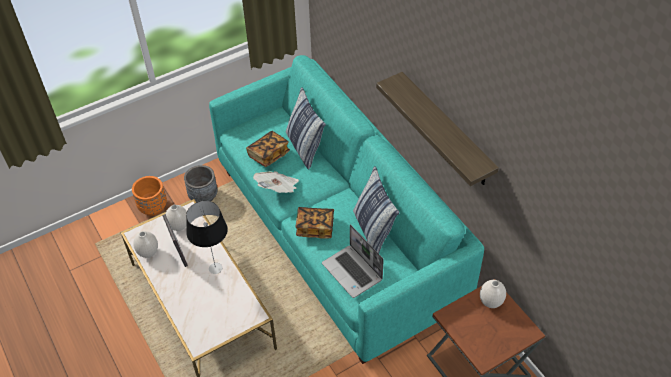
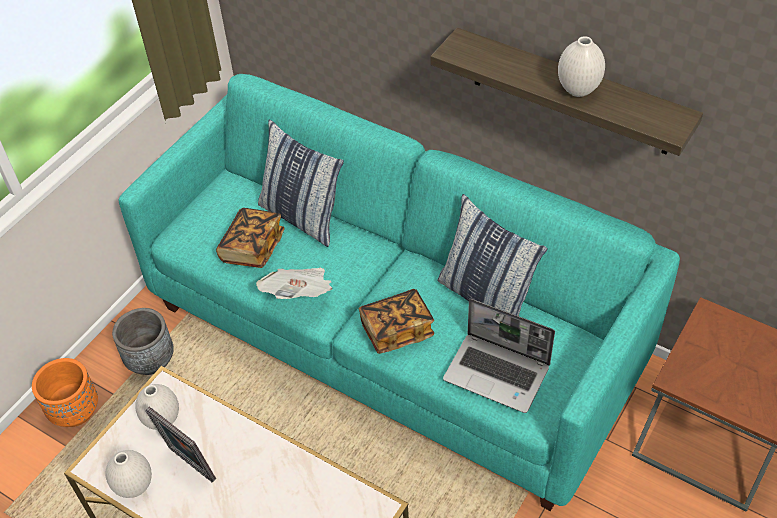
camera: 25 degrees left, 0 degrees up
(215, 268) = (264, 462): table lamp -> none
(491, 303) = (720, 333): white vase -> white vase (579, 90)

